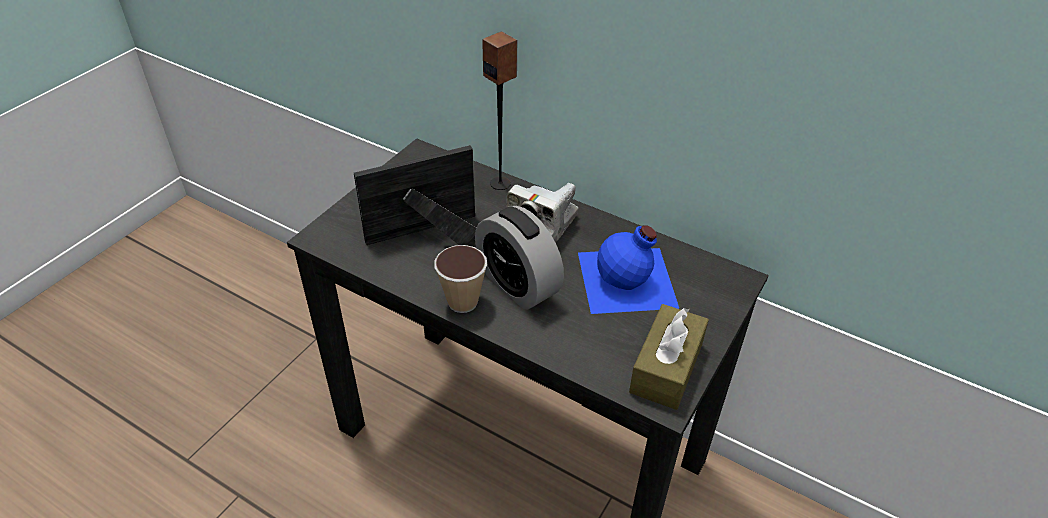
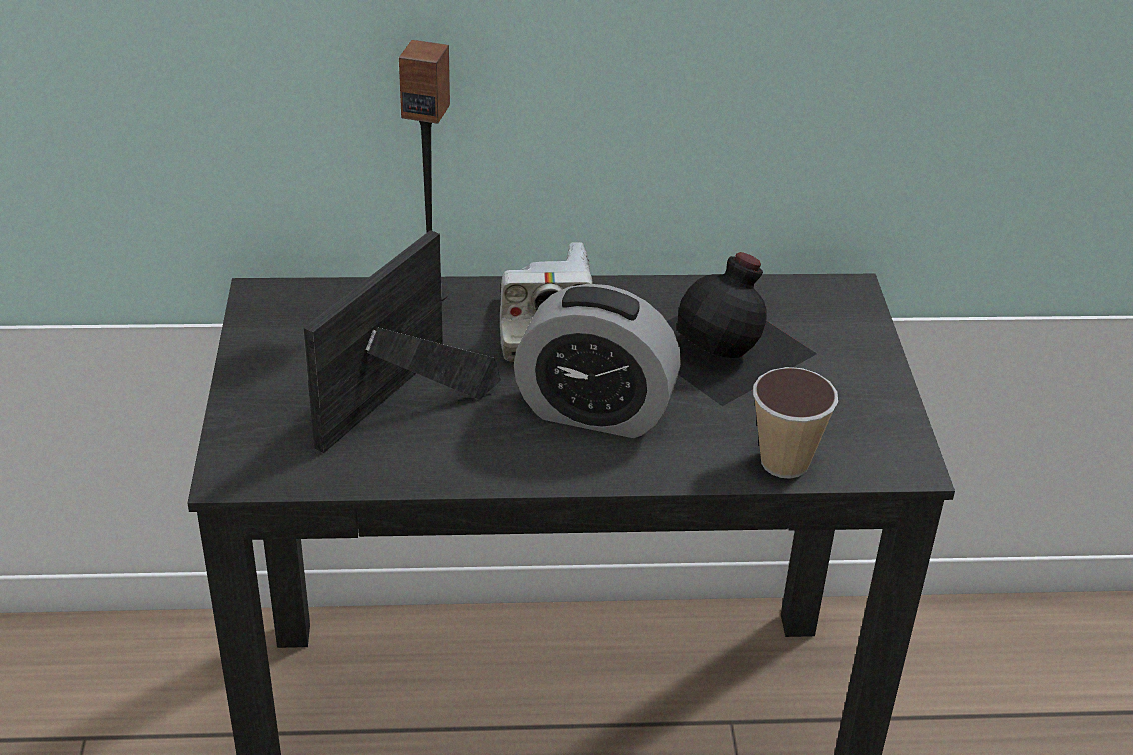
camera: 35 degrees left, 5 degrees down
(462, 302) = (545, 465): cup -> cup (784, 462)
(628, 280) = (726, 347): blue bottle -> black bottle
(666, 368) = (870, 427): brown tissue box -> none

